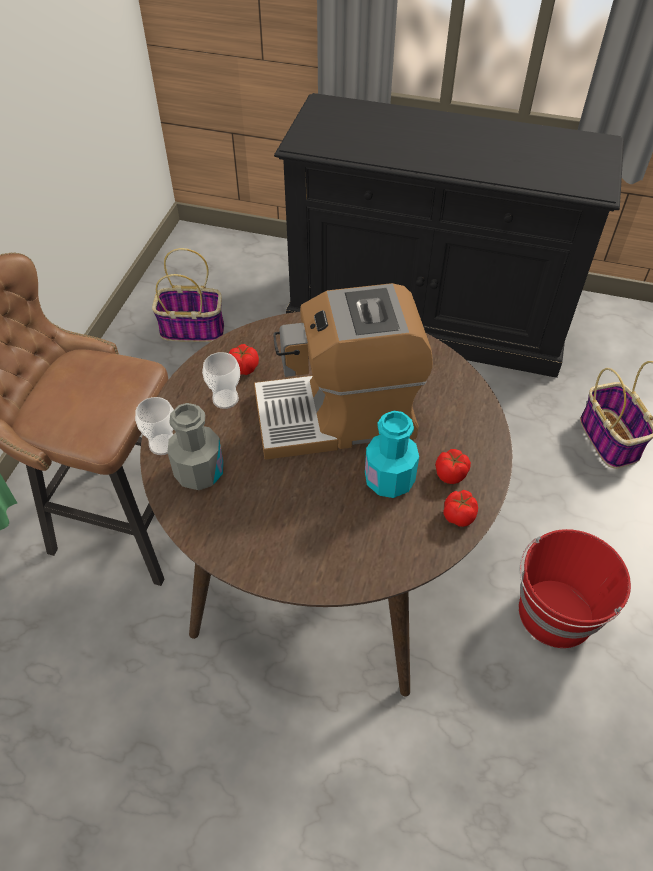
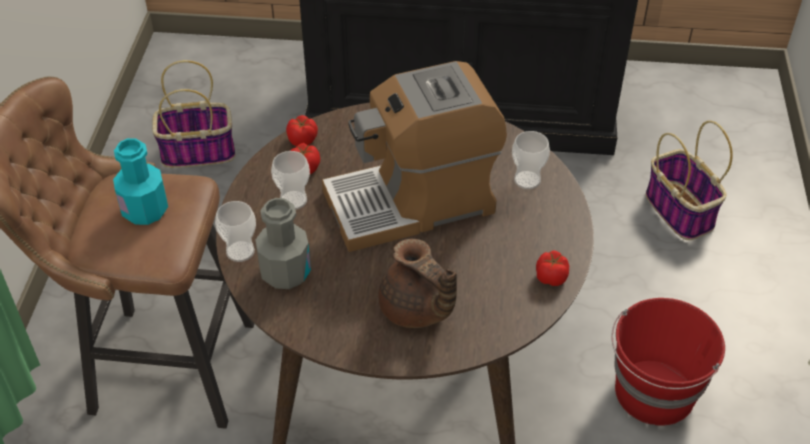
camera: 10 degrees left, 5 degrees down
(316, 531) = (416, 310): none -> brown teapot
(389, 480) = (477, 254): turquoise bottle -> turquoise bottle (145, 210)
(451, 474) = (536, 241): tomato -> tomato (303, 140)
(455, 408) = (527, 180): none -> cup

